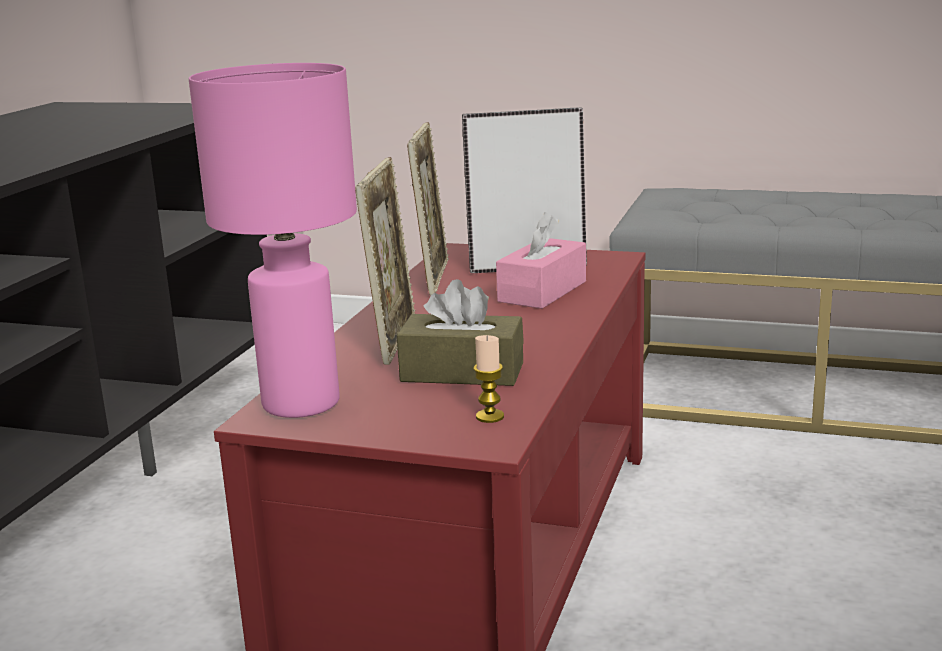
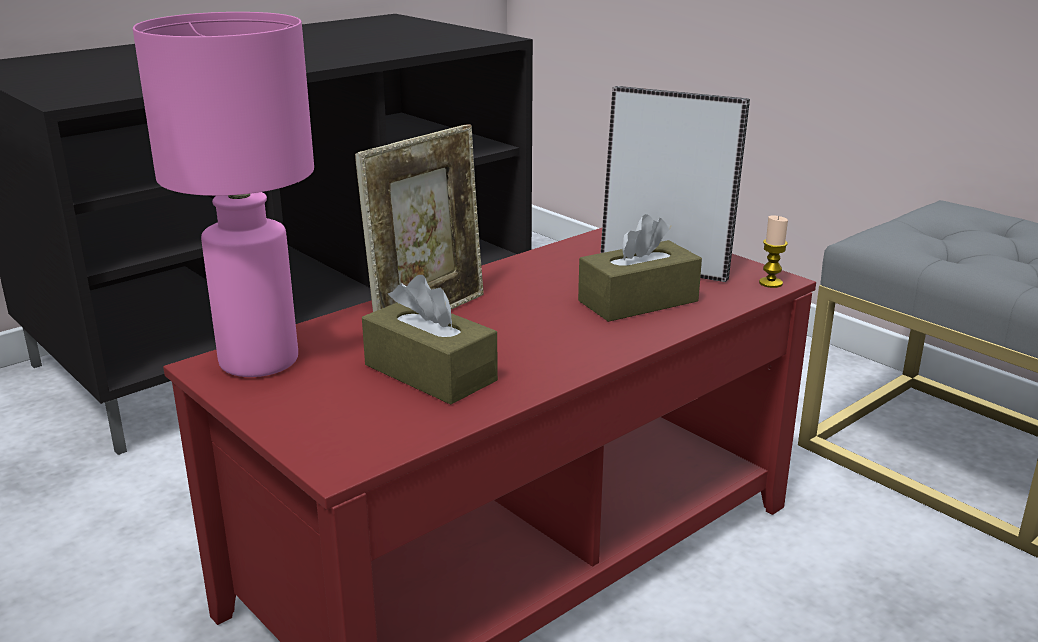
camera: 30 degrees right, 5 degrees up
(433, 277) = (562, 256): picture frame -> none
(490, 416) = (379, 433): candle -> candle (770, 283)
(542, 291) = (638, 301): pink tissue box -> brown tissue box

